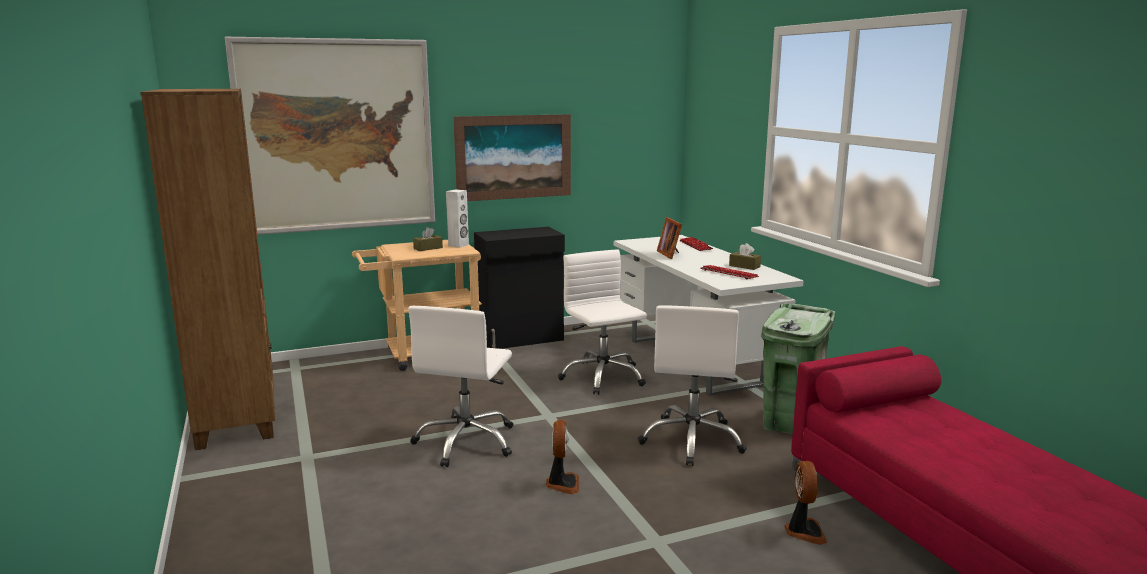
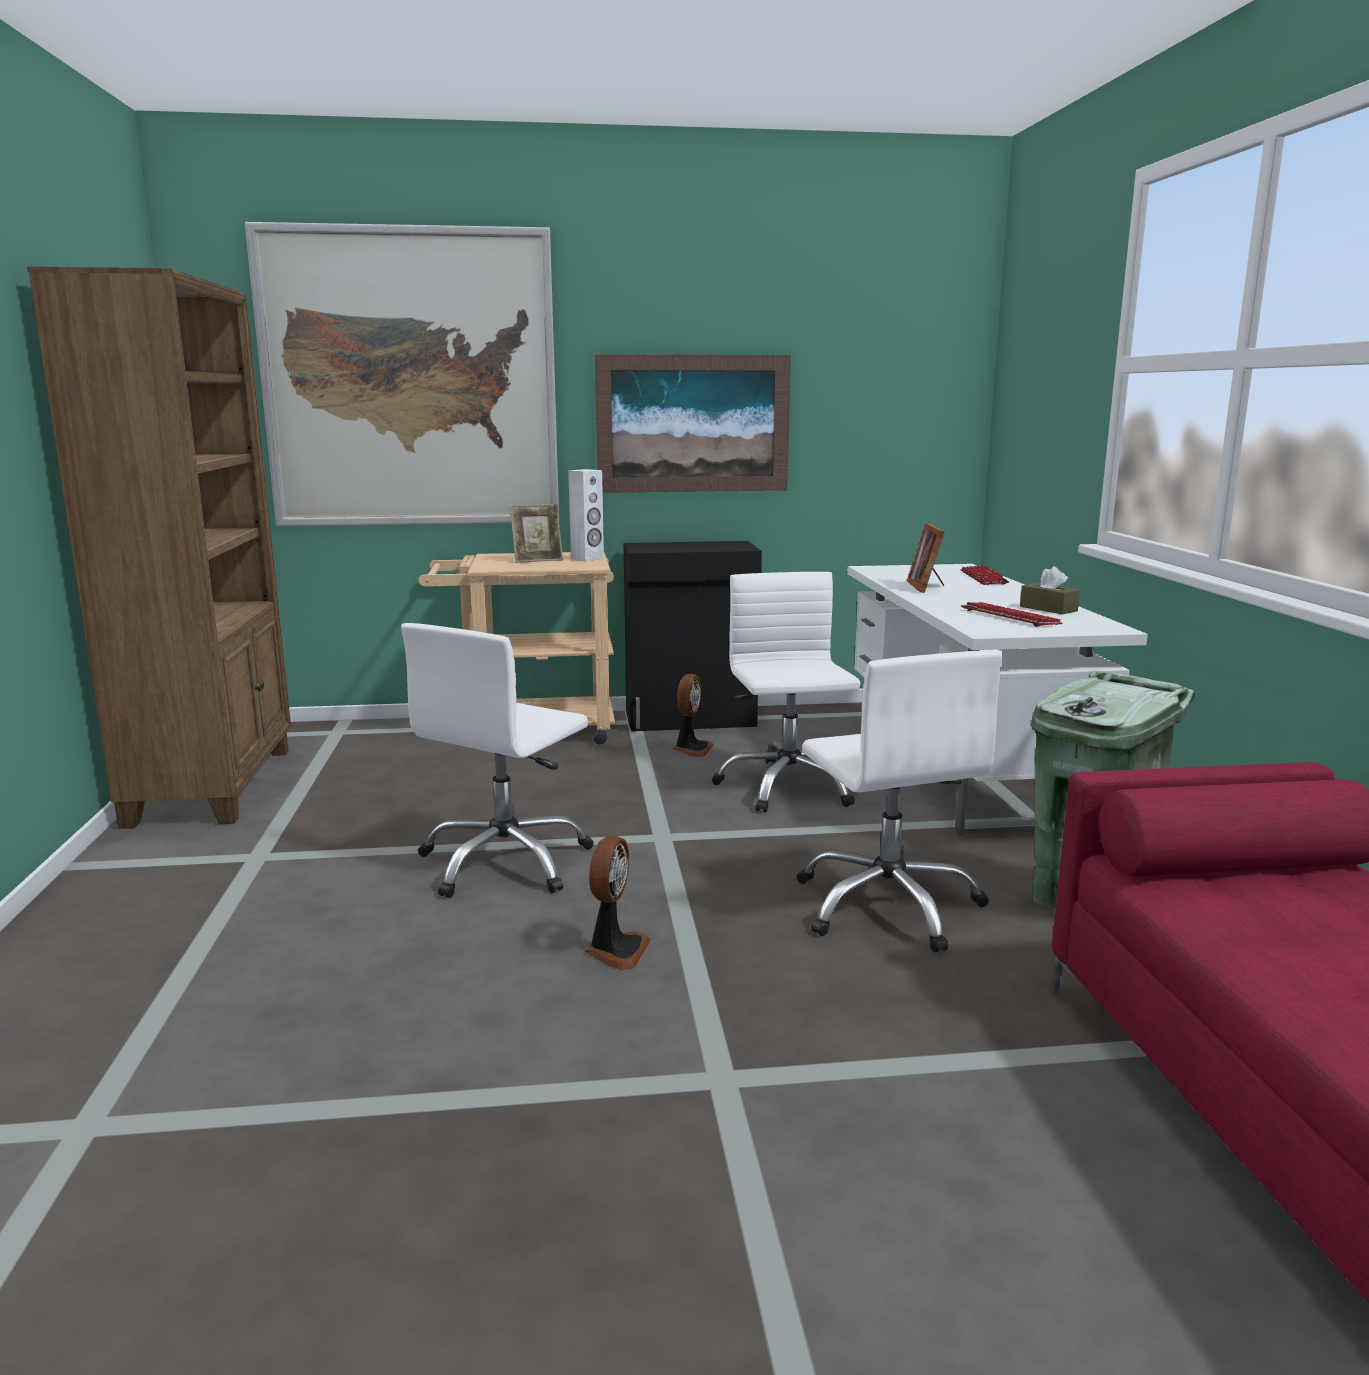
camera: 15 degrees right, 0 degrees up
(428, 248) = (537, 560): brown tissue box -> picture frame
(692, 440) = (888, 905): white office chair -> white office chair turned 45 degrees counterclockwise
(803, 531) = (1025, 1108): fan -> fan (691, 749)

